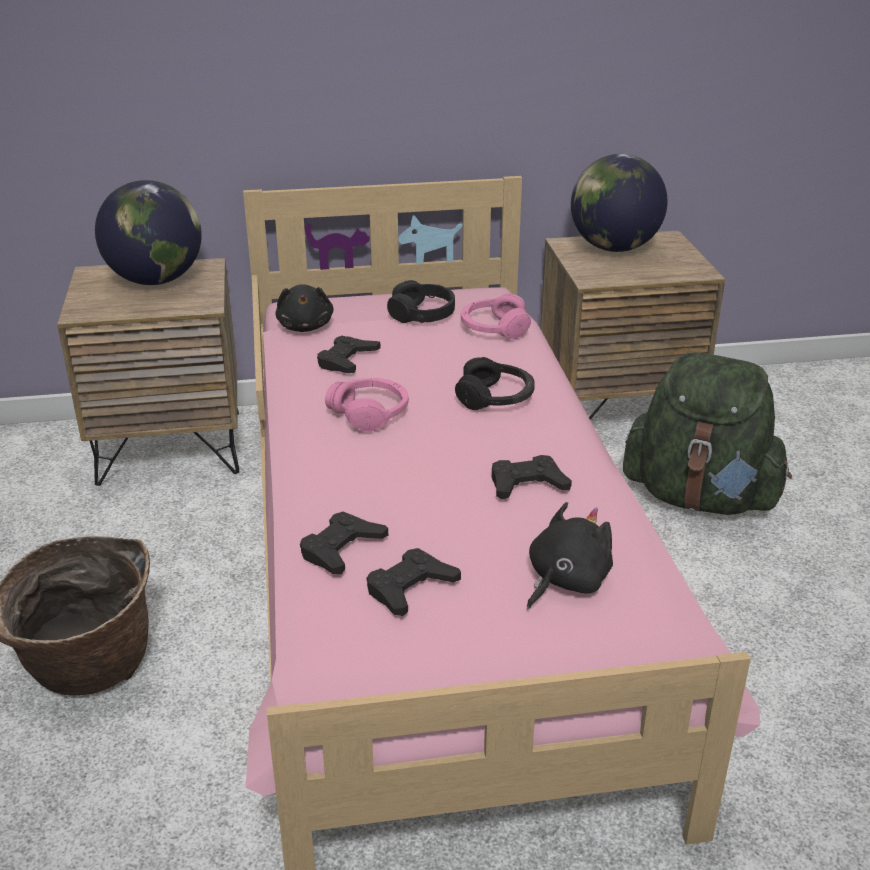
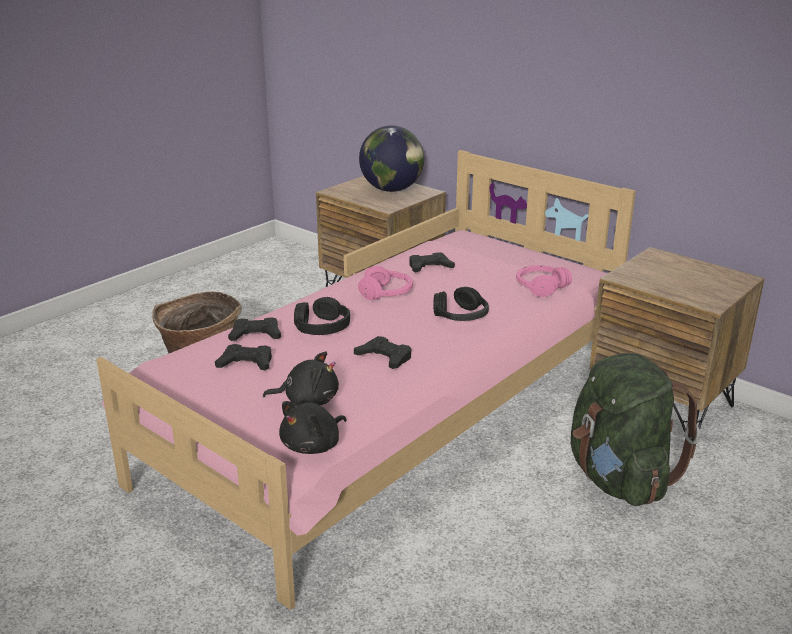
camera: 50 degrees right, 5 degrees down
(305, 326) = (446, 245): black plush toy -> black plush toy (313, 445)
(422, 314) = (517, 264): black headphones -> black headphones (321, 327)
(614, 248) = (682, 268): globe -> none

